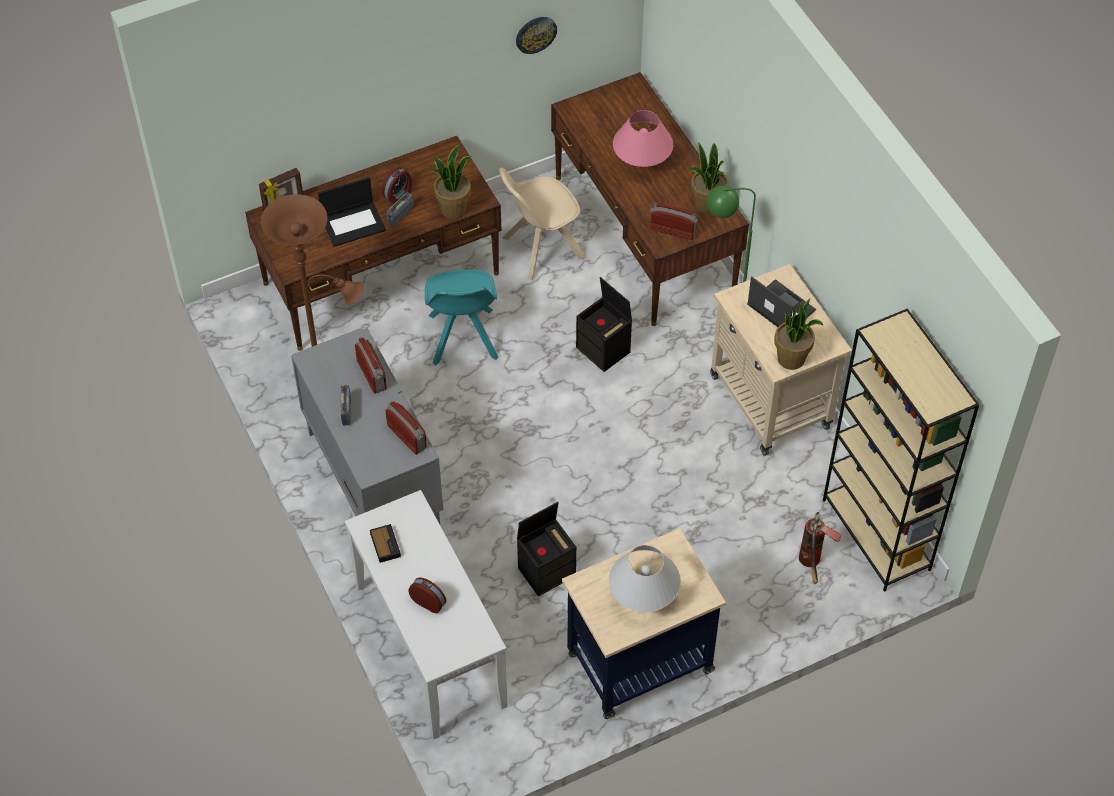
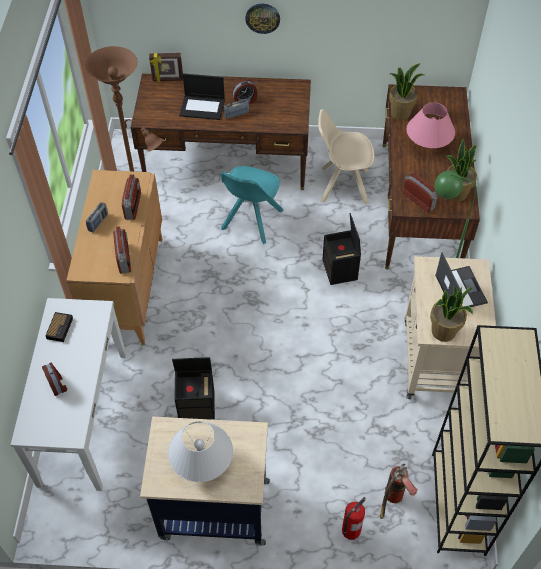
camera: 30 degrees right, 0 degrees up
(374, 483) = (128, 288): grey cabinet -> brown cabinet
(453, 208) = (274, 124): potted plant -> potted plant (400, 113)
(535, 34) = (386, 20): wall clock -> wall clock (262, 18)
(789, 613) = (350, 531): none -> fire extinguisher

